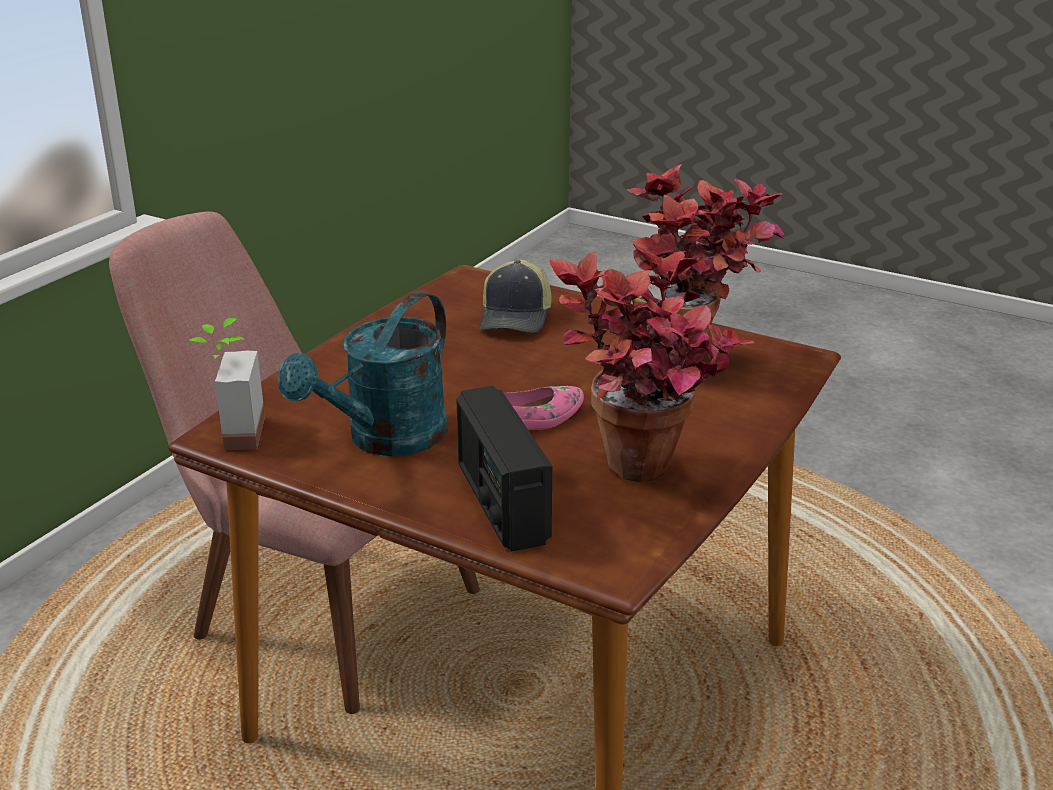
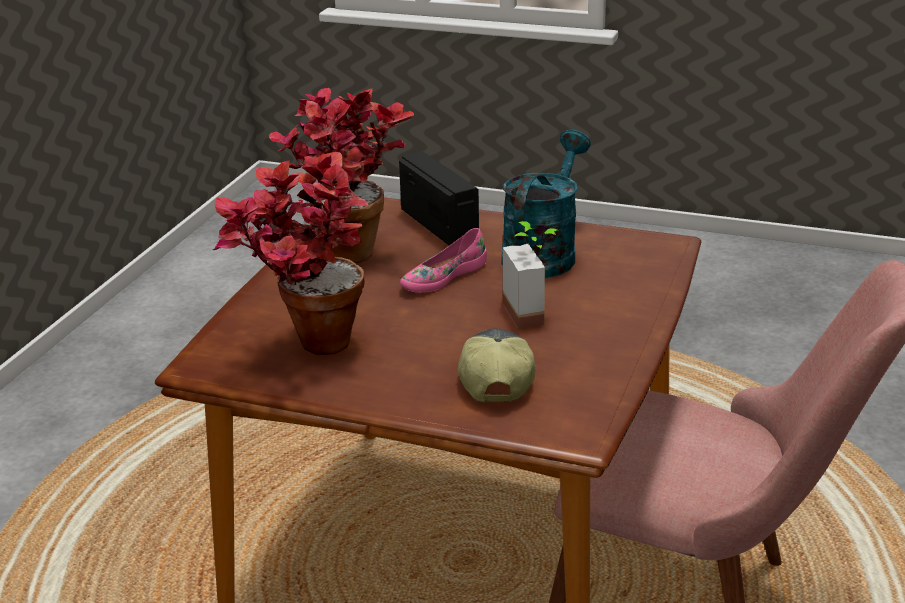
camera: 170 degrees right, 0 degrees up
(231, 433) = (661, 245): potted plant -> potted plant (534, 312)

